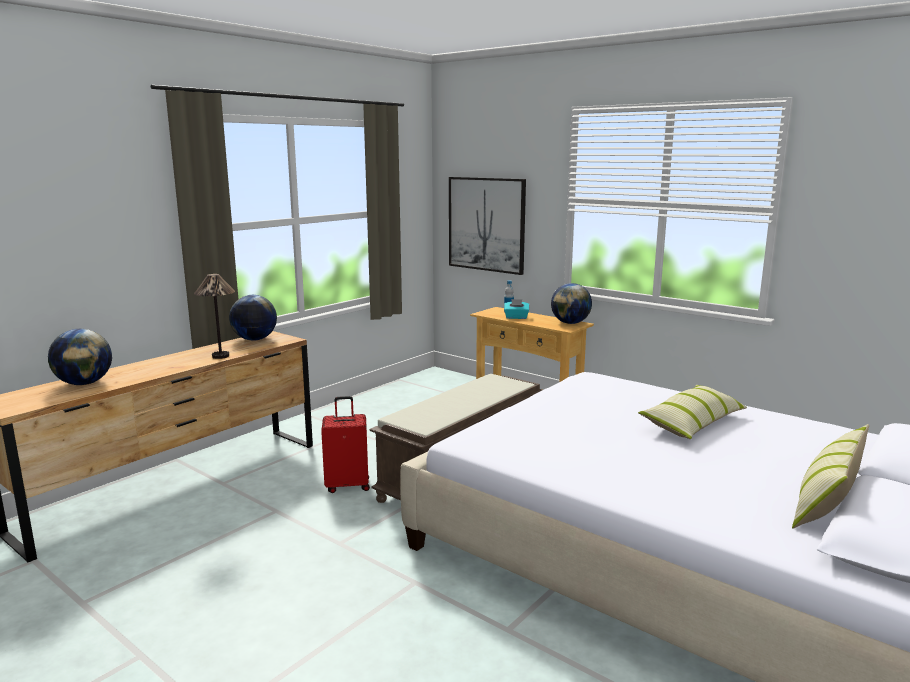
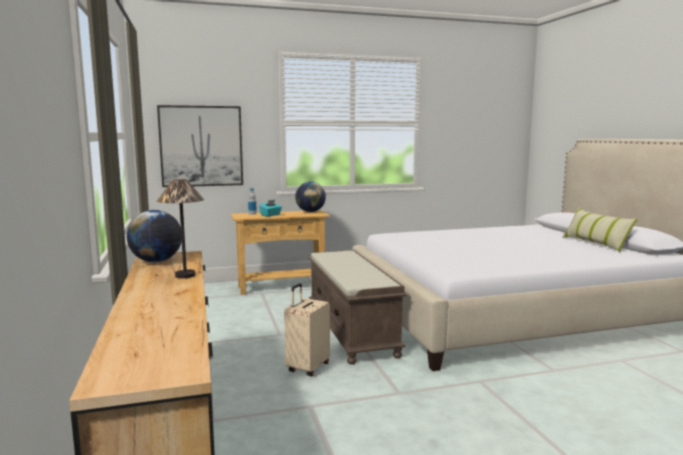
camera: 55 degrees left, 5 degrees down
(84, 383) = (149, 330): globe -> none
(347, 485) = (307, 368): red suitcase -> beige suitcase
(692, 423) = (486, 237): pillow -> none

